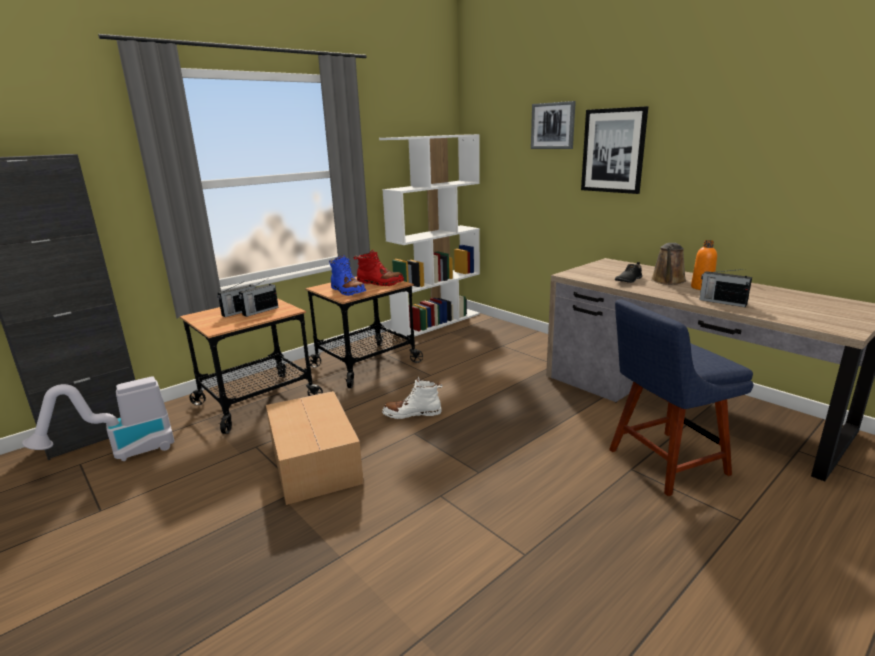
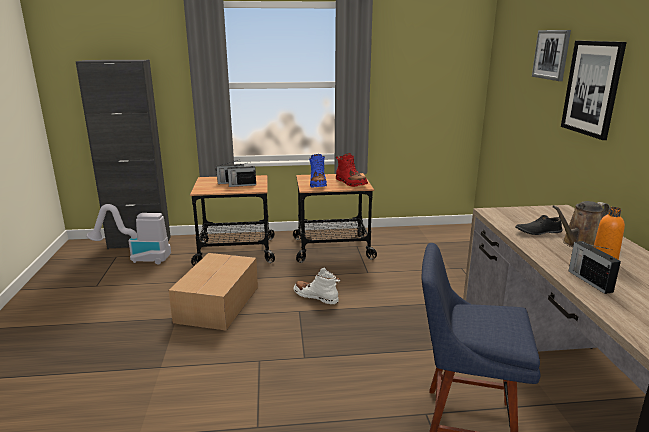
camera: 35 degrees right, 0 degrees up
(437, 322) = (431, 231): white bookcase -> none

